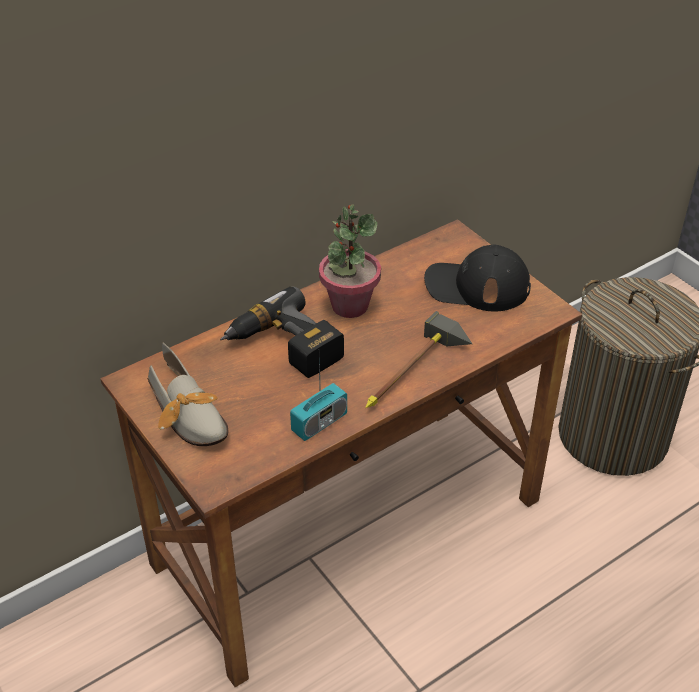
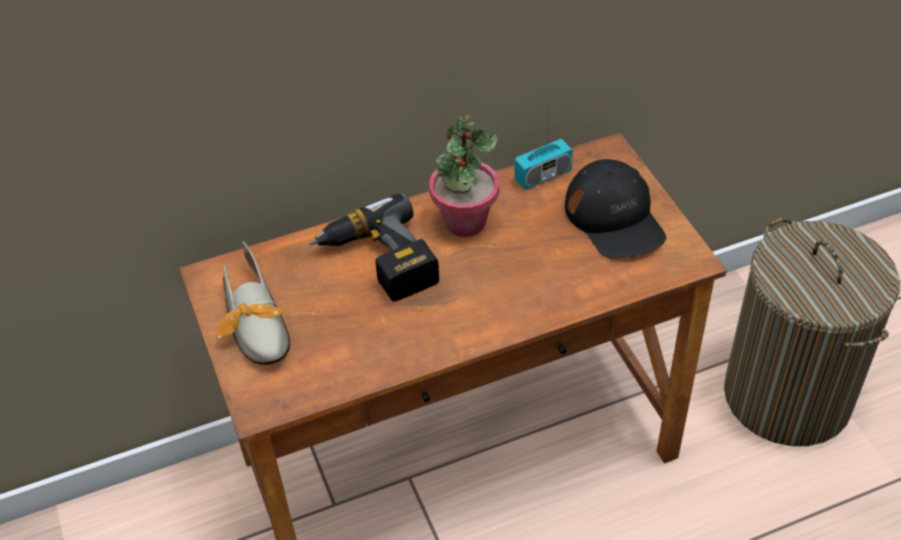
camera: 15 degrees right, 5 degrees up
(319, 423) = (389, 356): radio -> radio (543, 176)
(415, 375) = (511, 317): hammer -> none
(476, 286) = (615, 218): black cap -> black cap turned 135 degrees counterclockwise

